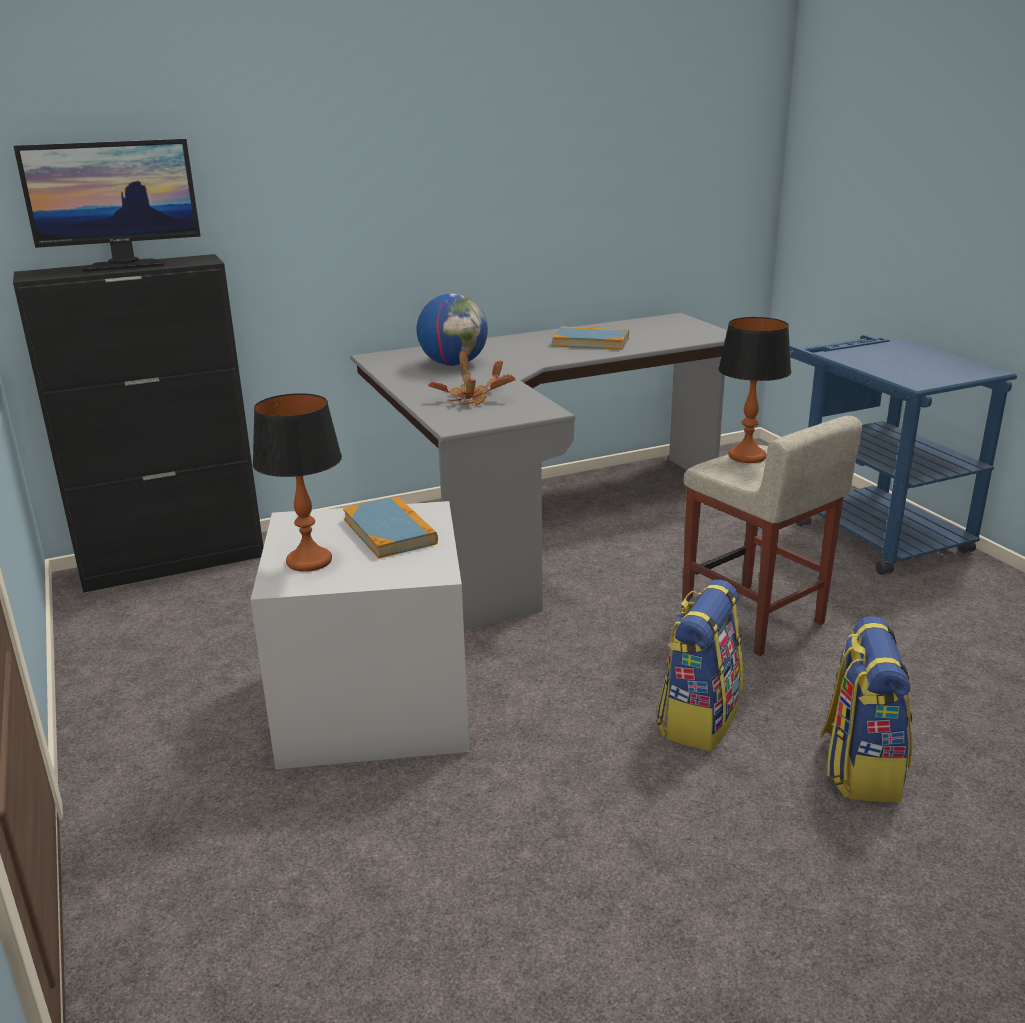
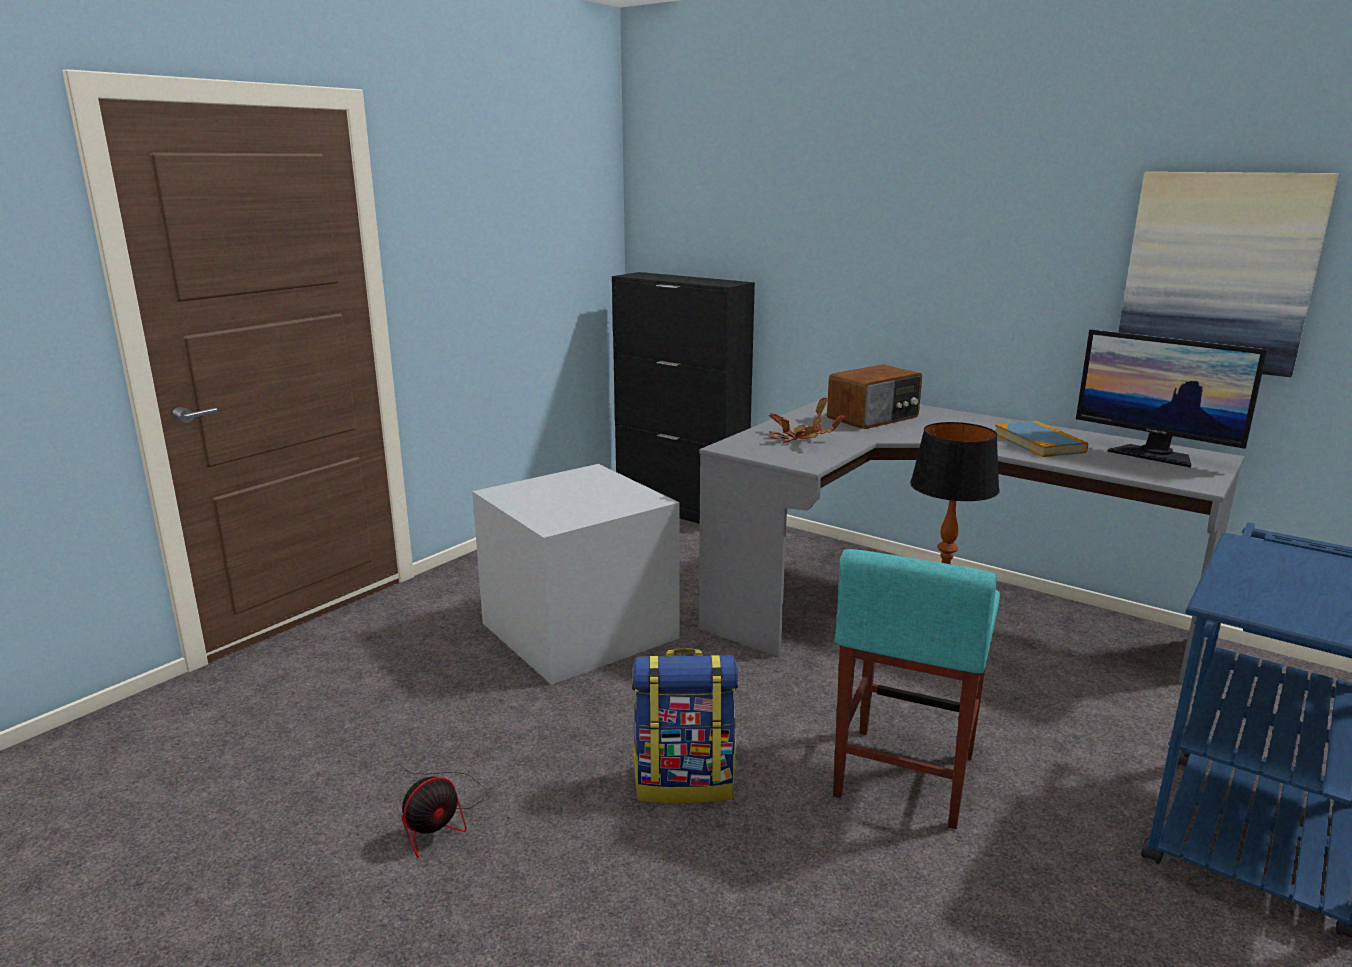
camera: 60 degrees right, 5 degrees down
(124, 265) = (686, 278): monitor -> monitor (1154, 454)
(309, 561) = (535, 490): table lamp -> none
(390, 531) = (604, 498): book -> none
(454, 364) = (874, 418): globe -> radio
(644, 175) = (1218, 272): none -> picture
(661, 887) = (440, 817): none -> fan
(753, 619) = (903, 776): beige stool -> turquoise stool
(859, 767) = (685, 907): backpack -> none

